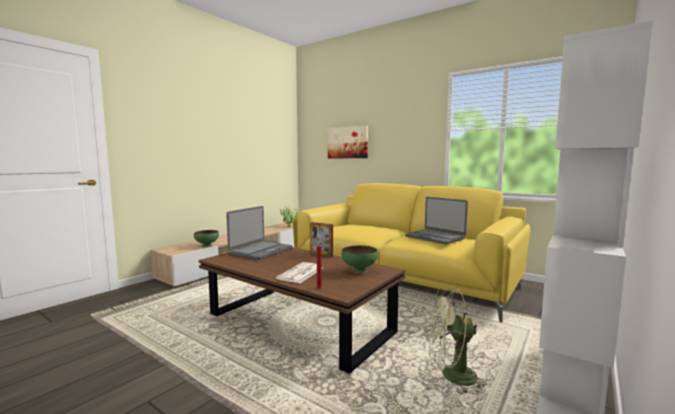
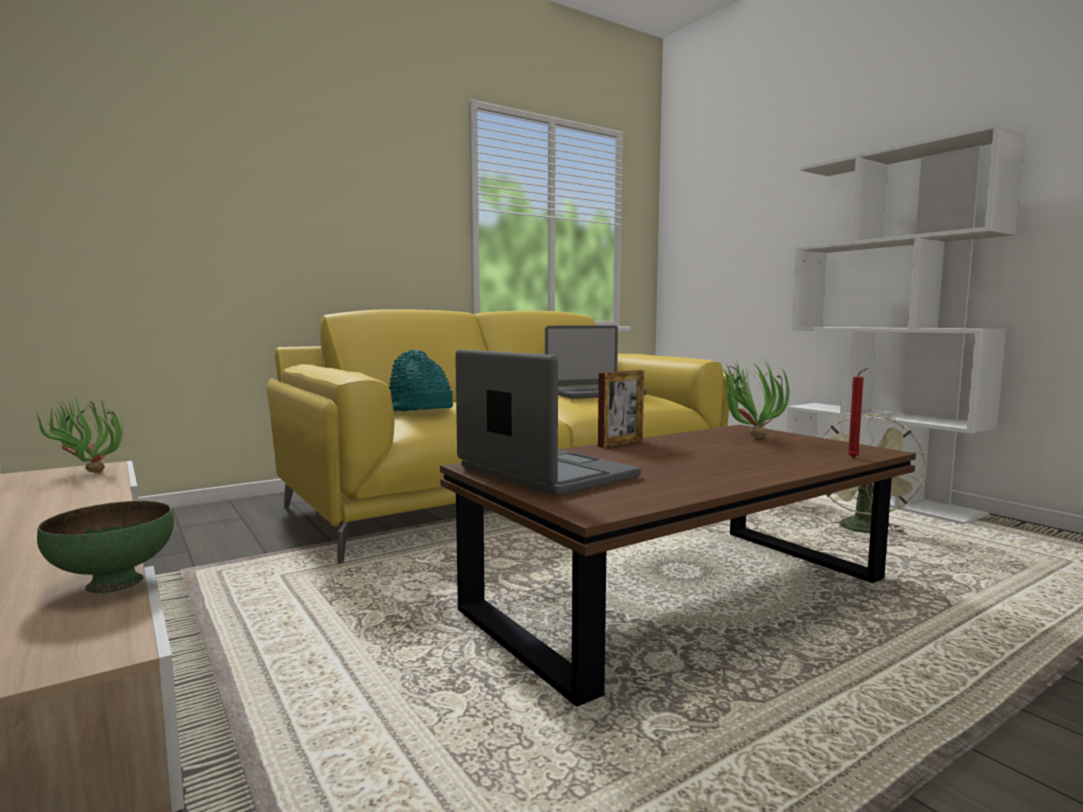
camera: 70 degrees left, 0 degrees up
(300, 273) = (761, 460): newspaper -> none
(344, 226) = (418, 409): none -> turquoise hat
(347, 142) = (223, 203): picture -> none
(359, 271) = (748, 437): green bowl -> potted plant

